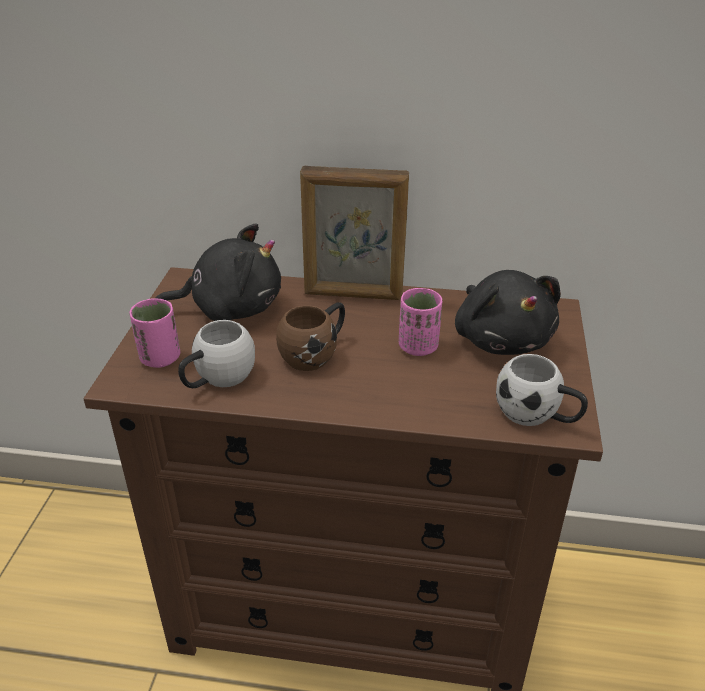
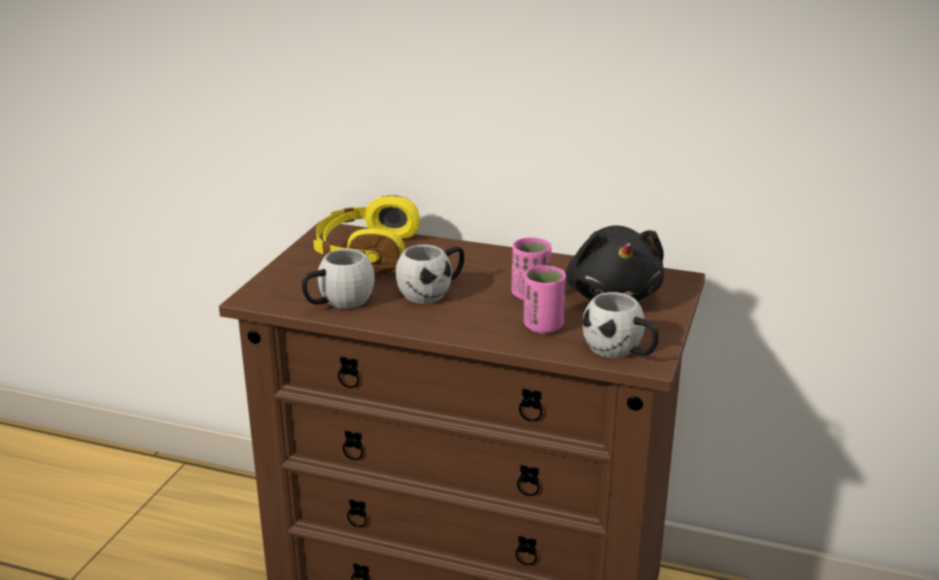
camera: 10 degrees right, 10 degrees down
(160, 358) = (292, 284): pink cup -> pink cup (543, 326)
(230, 308) = (366, 254): black plush toy -> yellow headphones
(315, 353) = (433, 291): brown mug -> white mug
(353, 295) = (484, 253): picture frame -> none

